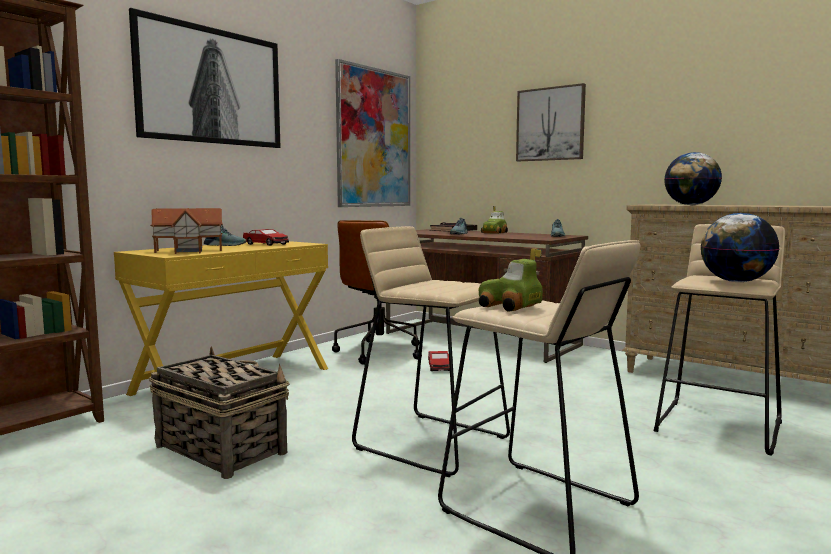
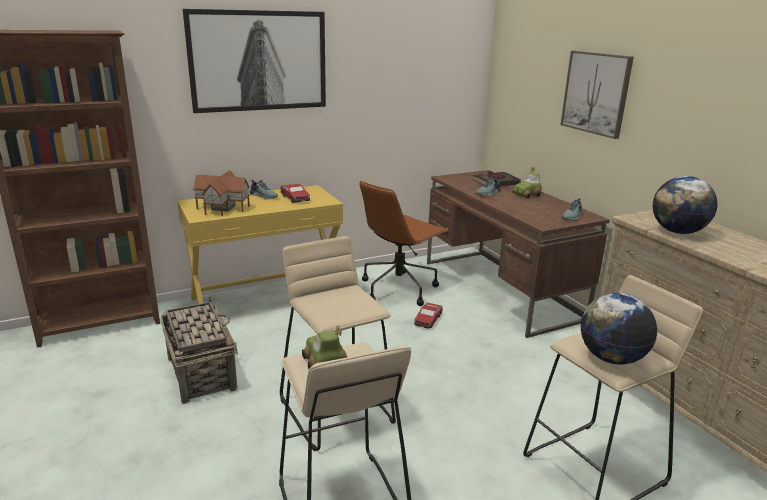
camera: 25 degrees right, 15 degrees up
(374, 138) = (433, 84): picture -> none

